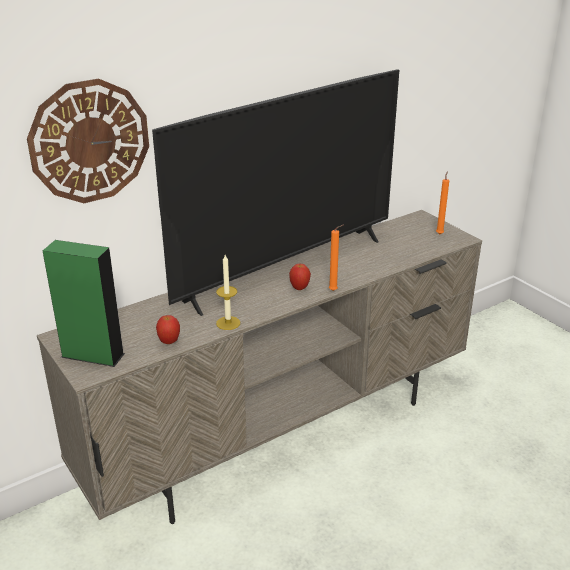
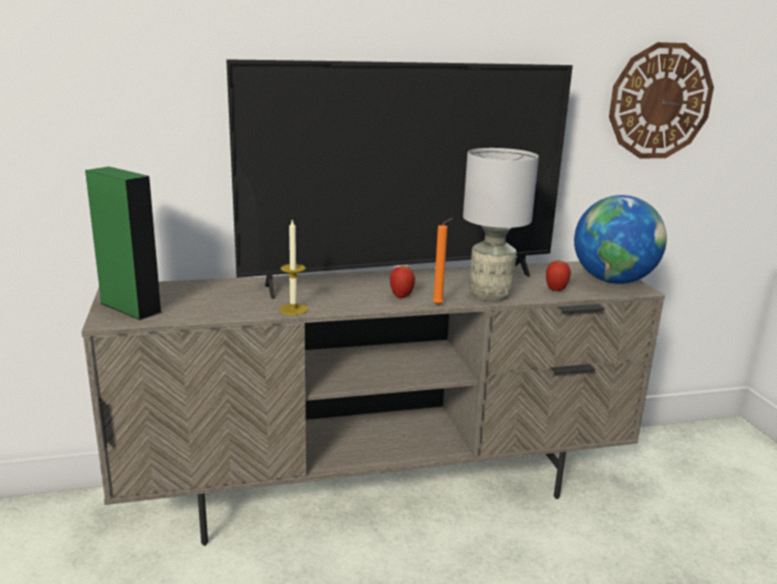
camera: 20 degrees right, 10 degrees down
(89, 141) = (181, 80): wall clock -> wall clock (660, 101)
(169, 342) = (216, 312): apple -> apple (556, 290)
(364, 270) = (491, 295): none -> grey table lamp
(439, 233) = (613, 281): orange candle -> globe

